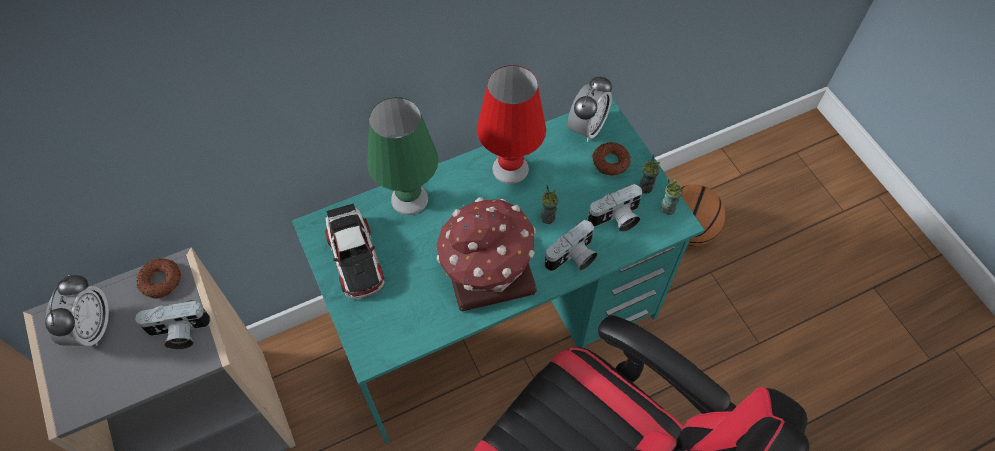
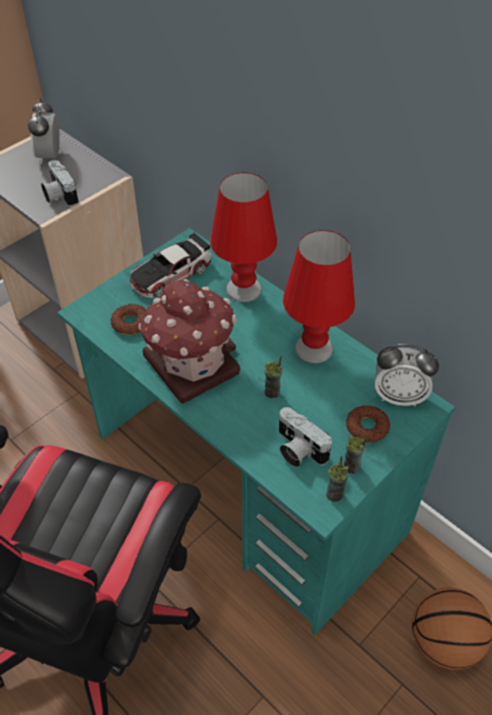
camera: 70 degrees right, 10 degrees down
(92, 328) = (50, 156): alarm clock -> alarm clock turned 105 degrees clockwise
(160, 281) = (98, 172): donut -> donut (130, 323)
(409, 199) = (243, 289): green table lamp -> red table lamp
(572, 258) = (234, 424): camera -> none

